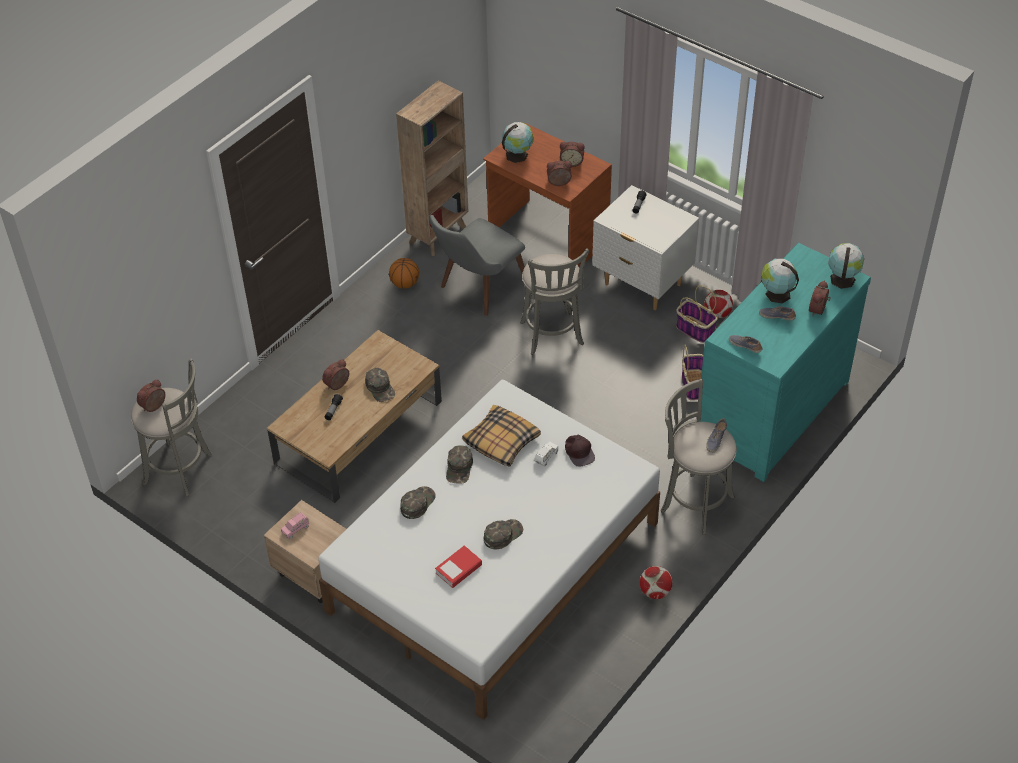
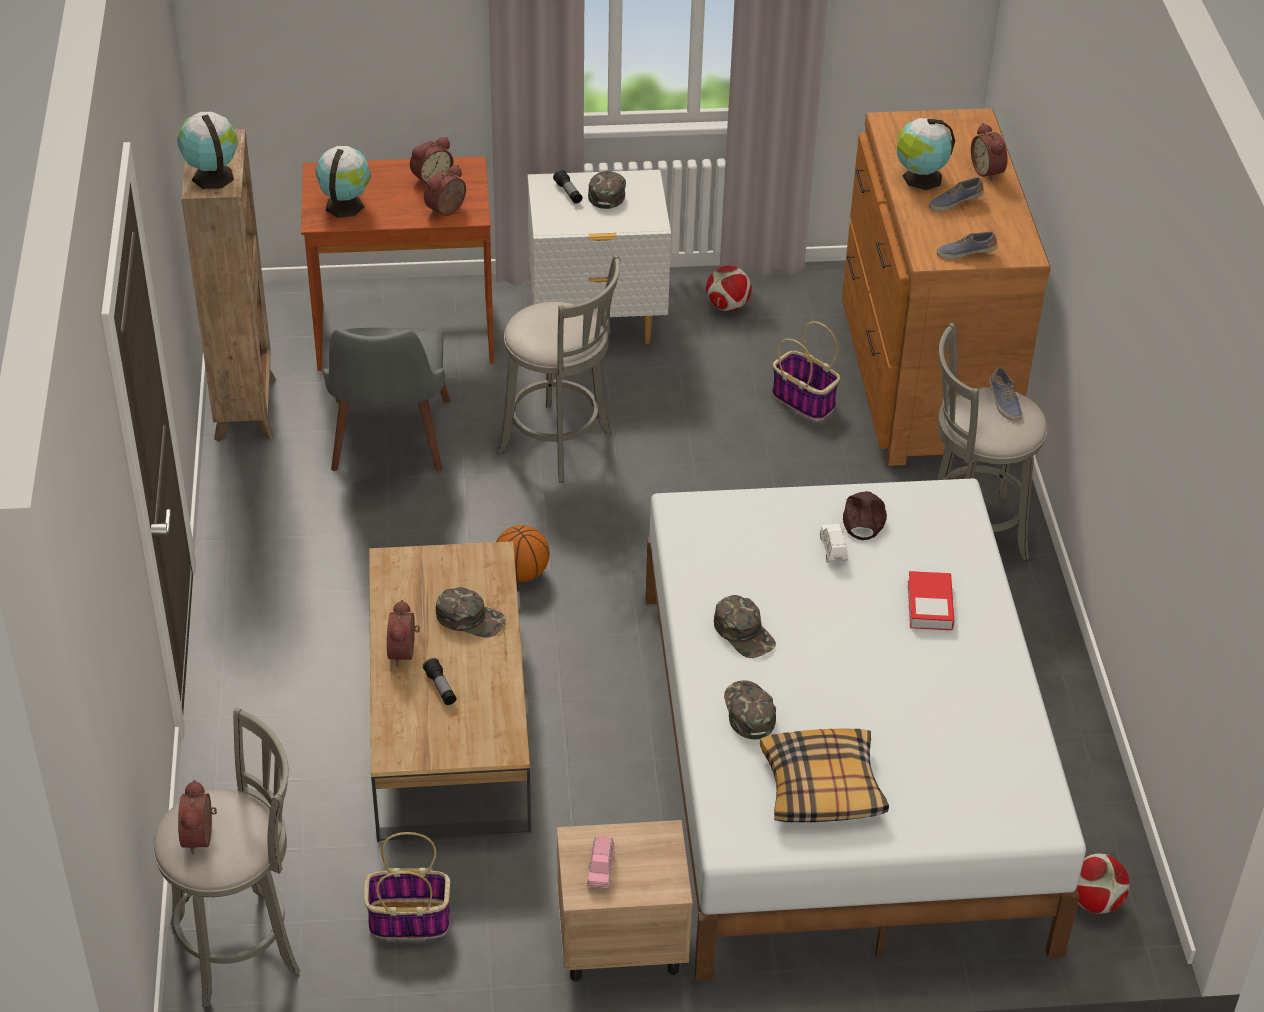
camera: 45 degrees left, 5 degrees down
(405, 284) = (275, 495): basketball -> basketball (522, 573)
(458, 569) = (907, 754): book -> book (929, 605)
(501, 441) = (754, 567): pillow -> pillow (822, 787)
(502, 534) = (904, 675): green cap -> green cap (607, 192)
(579, 451) = (863, 518): brown cap -> brown cap turned 105 degrees counterclockwise
(655, 592) = (1058, 660): football -> football (1094, 901)
(694, 329) = (723, 339): basket -> basket (407, 920)
(769, 411) = (922, 379): turquoise dresser -> brown dresser
(842, 278) = (966, 125): globe -> globe (212, 176)

